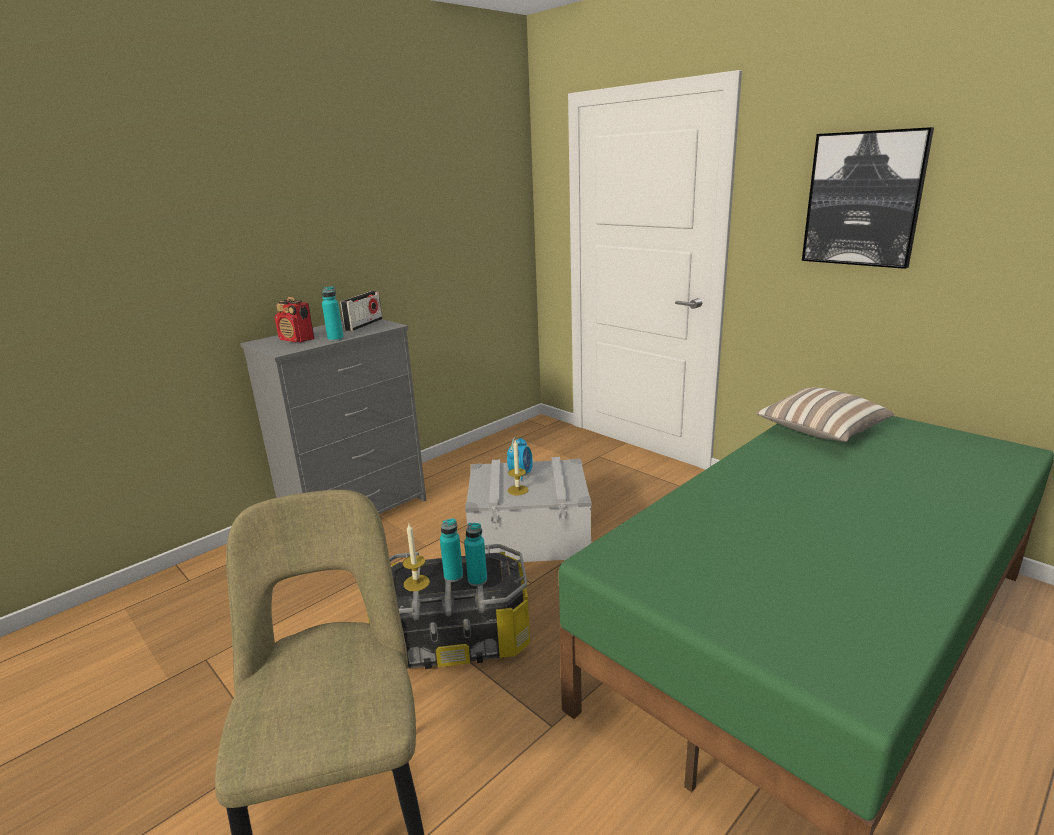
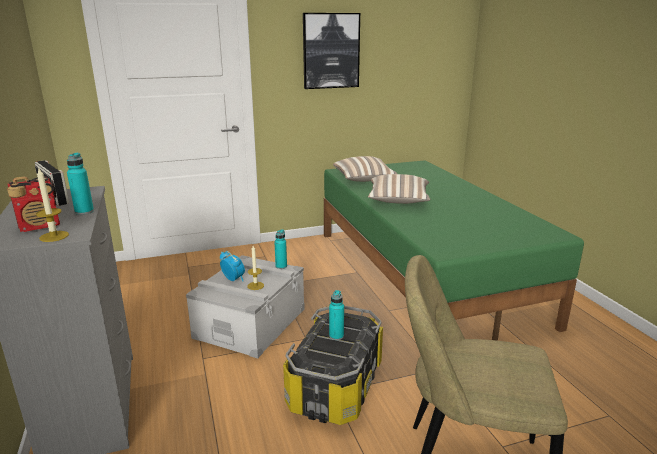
camera: 65 degrees left, 0 degrees up
(416, 583) = (330, 353): candle -> candle (54, 236)
(477, 580) = (349, 328): turquoise bottle -> turquoise bottle (281, 266)
(770, 478) = (398, 201): none -> pillow

